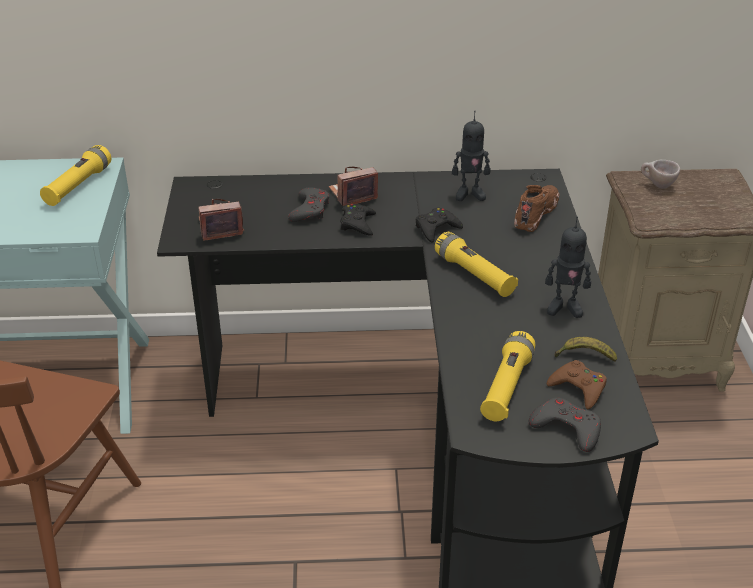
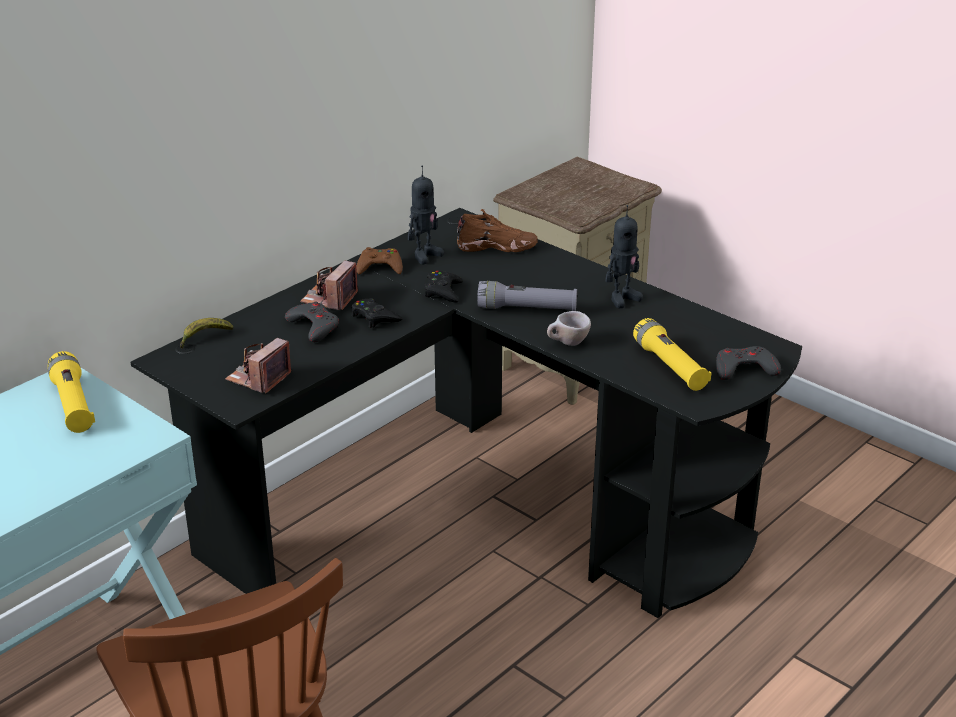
camera: 45 degrees left, 5 degrees down
(474, 275) = (527, 309): yellow flashlight -> grey flashlight
(535, 213) = (497, 246): brown shoe -> brown shoe turned 105 degrees clockwise
(578, 388) = (712, 342): brown game controller -> brown game controller (380, 267)
(584, 356) = (684, 321): banana -> banana (204, 337)
(657, 185) = (545, 190): beige cup -> beige cup (567, 344)

